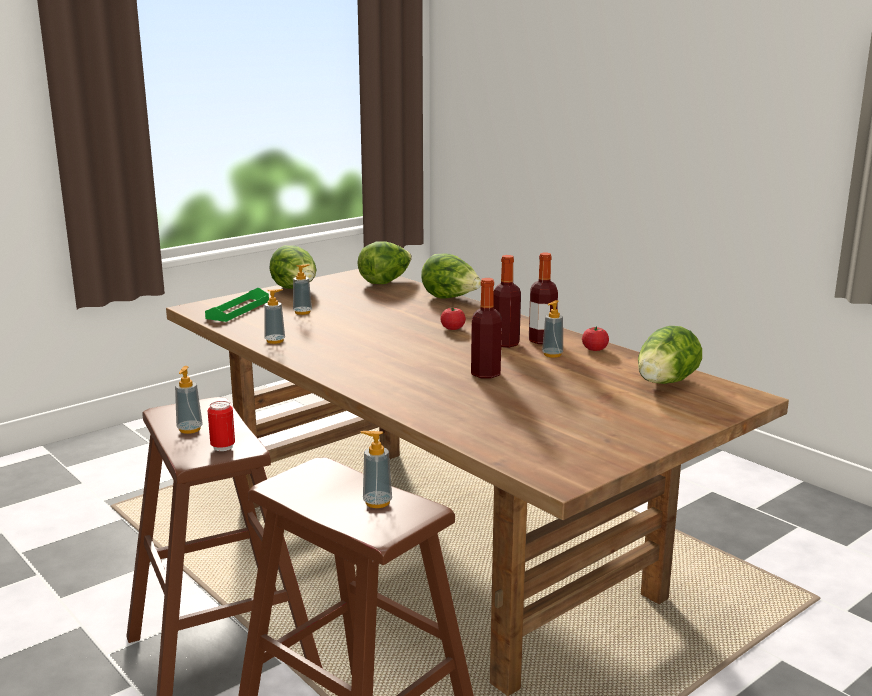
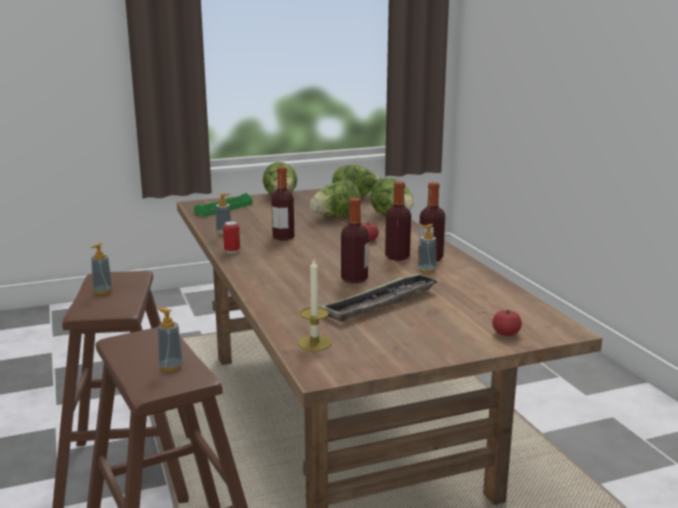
camera: 20 degrees right, 0 degrees up
(223, 447) = (110, 307): can -> can (232, 251)
(302, 312) = (267, 215): soap dispenser -> none
(351, 336) = (283, 237): none -> bottle
(519, 449) = (314, 343): none -> candle
(543, 395) = (381, 303): none -> tray
(594, 349) = (468, 271): tomato -> tomato (506, 333)
(664, 383) = (498, 307): lettuce -> lettuce (336, 217)

